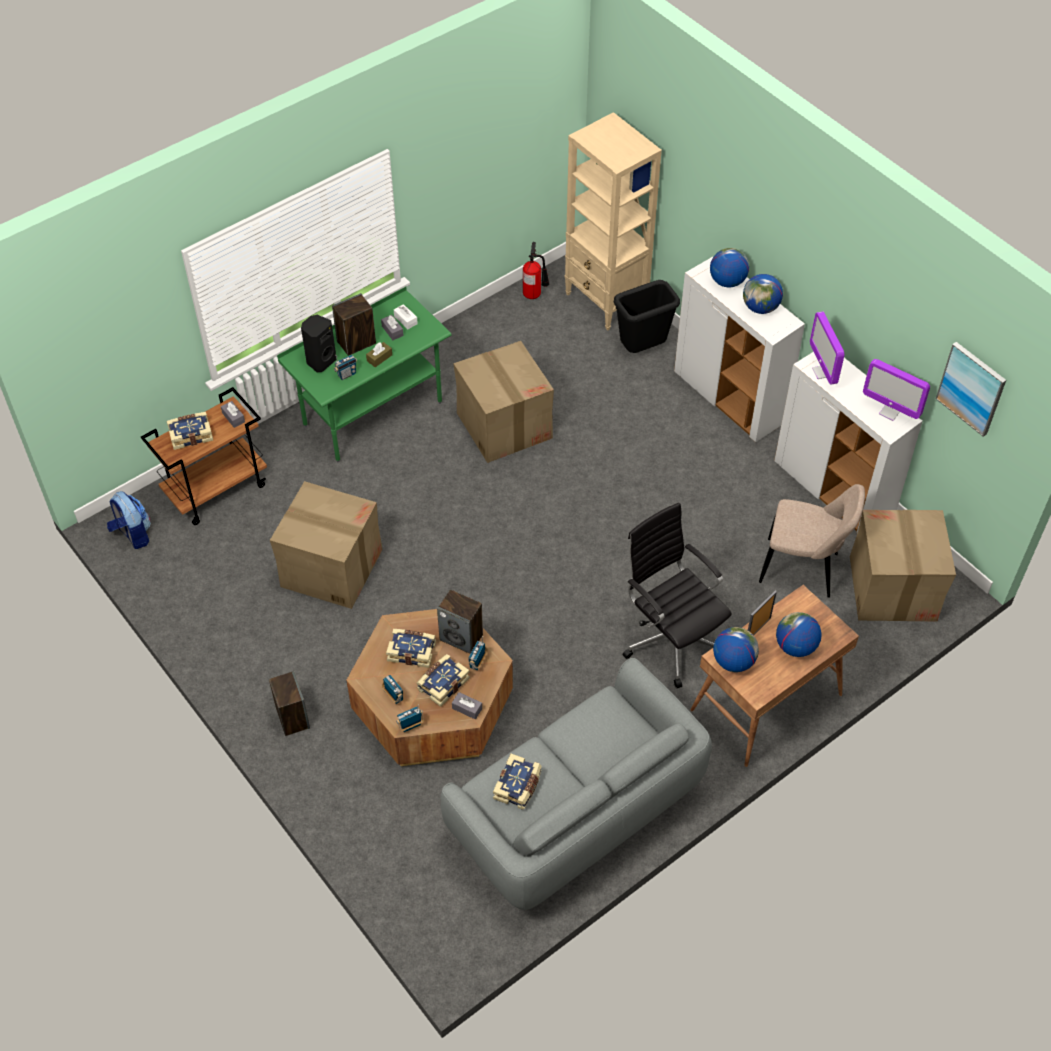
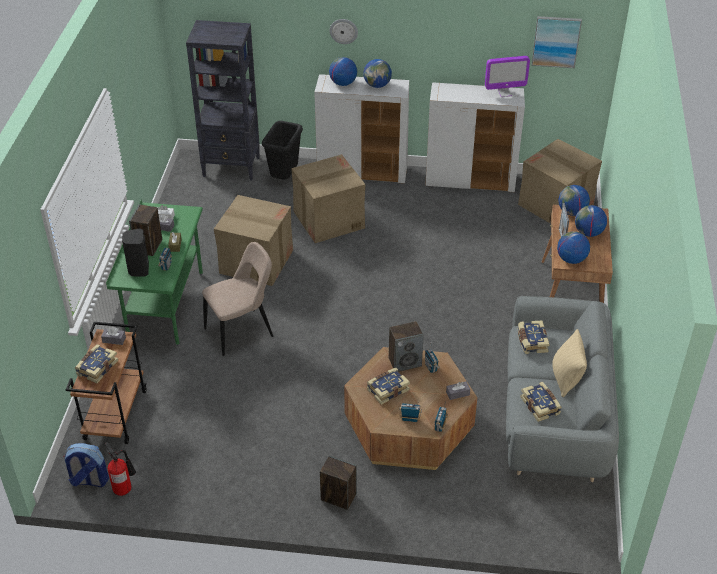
camera: 45 degrees left, 10 degrees down
(331, 567) = (251, 402): cardboard box -> cardboard box (328, 220)
(442, 683) = (427, 392): book -> book (531, 341)
(534, 294) = (184, 187): fire extinguisher -> fire extinguisher (124, 487)
(581, 781) = (566, 378): none -> beige pillow
(606, 301) = (232, 167): beige bookcase -> black bookcase
(671, 639) = (487, 300): black office chair -> none
(750, 219) = (343, 31): none -> wall clock
(803, 569) = (505, 224): beige chair -> beige chair (242, 331)
(811, 609) = (572, 212): none -> globe
(822, 372) = (449, 95): monitor -> none

